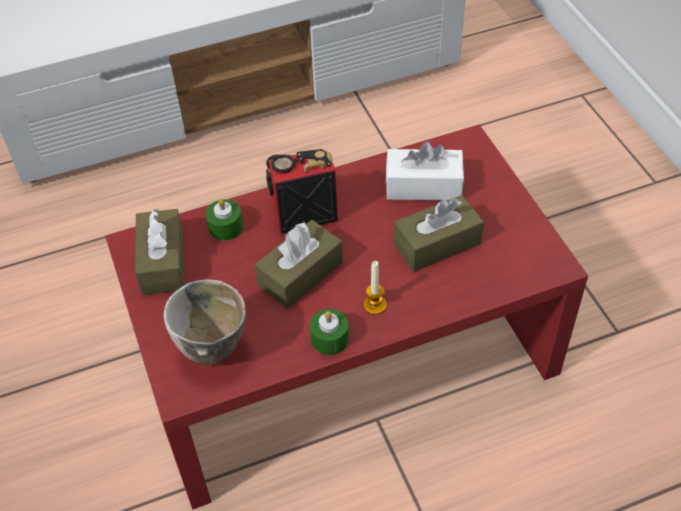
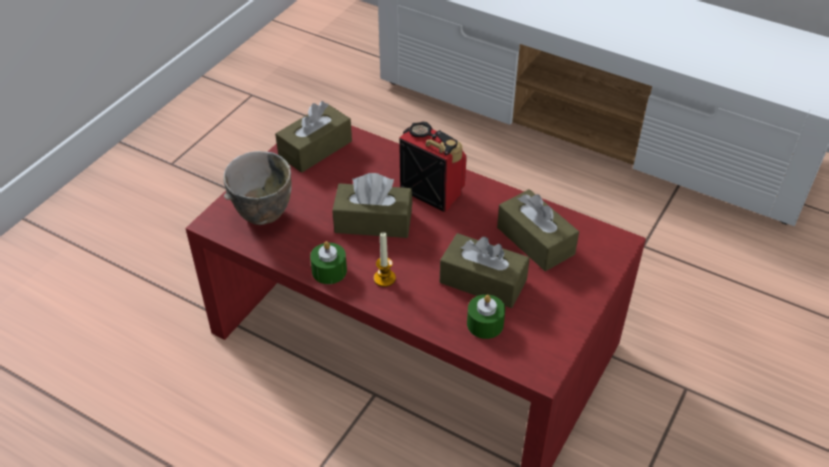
camera: 50 degrees right, 5 degrees down
(226, 227) = (377, 159): green candle -> green candle (485, 324)
(423, 186) = (535, 241): white tissue box -> brown tissue box

